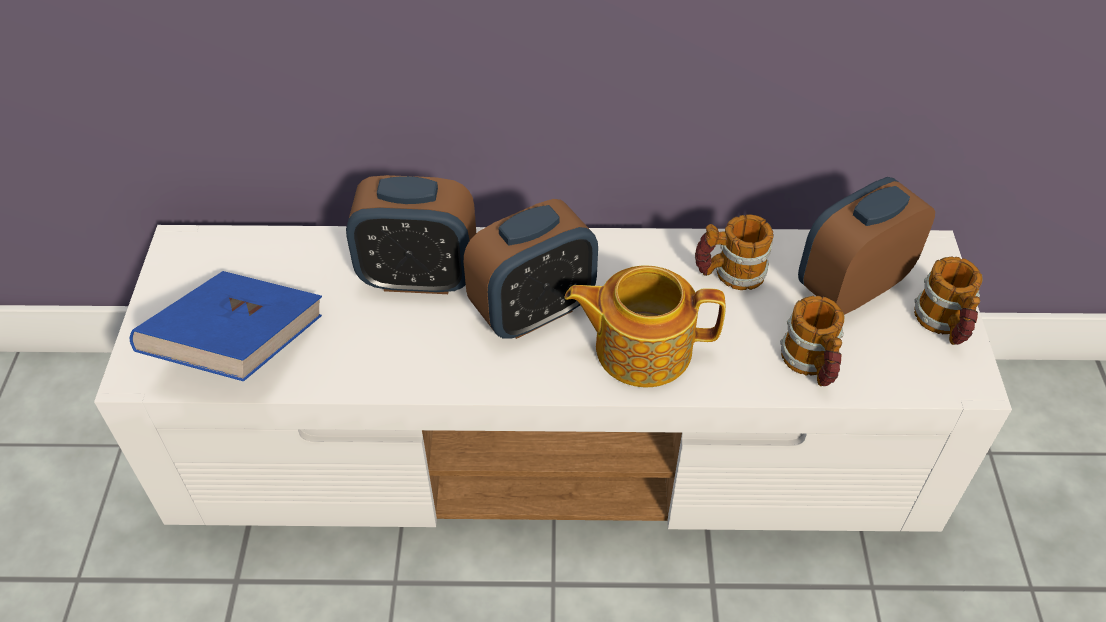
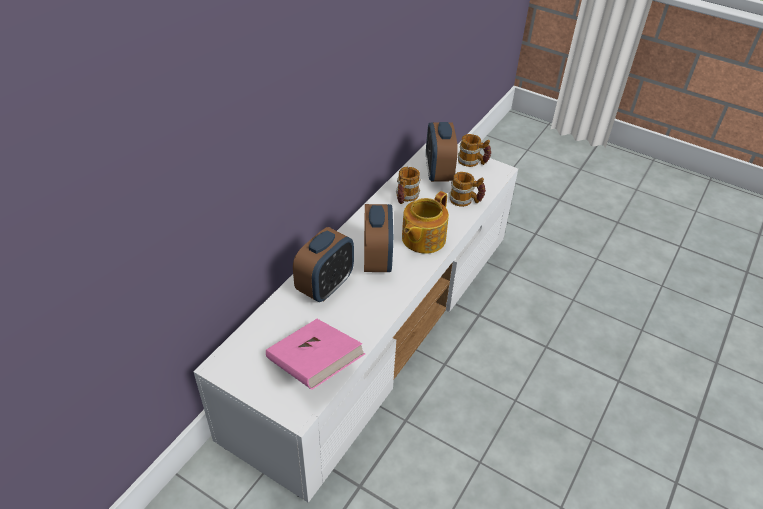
camera: 60 degrees left, 5 degrees down
(240, 348) = (314, 366): blue book -> pink book

